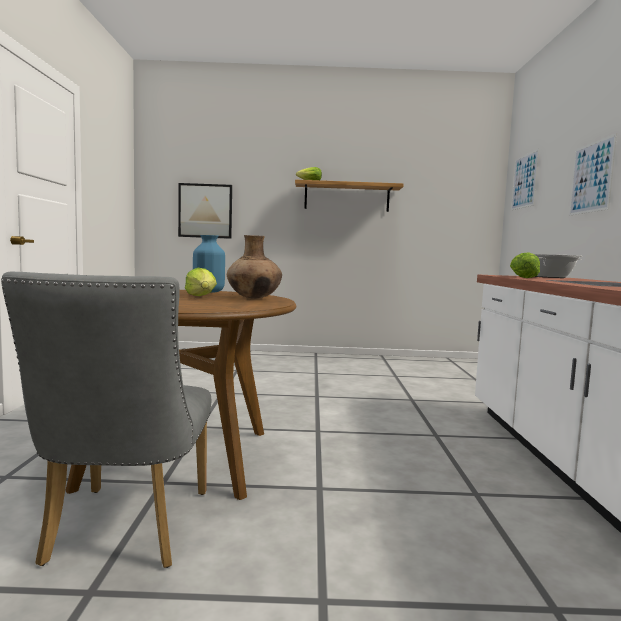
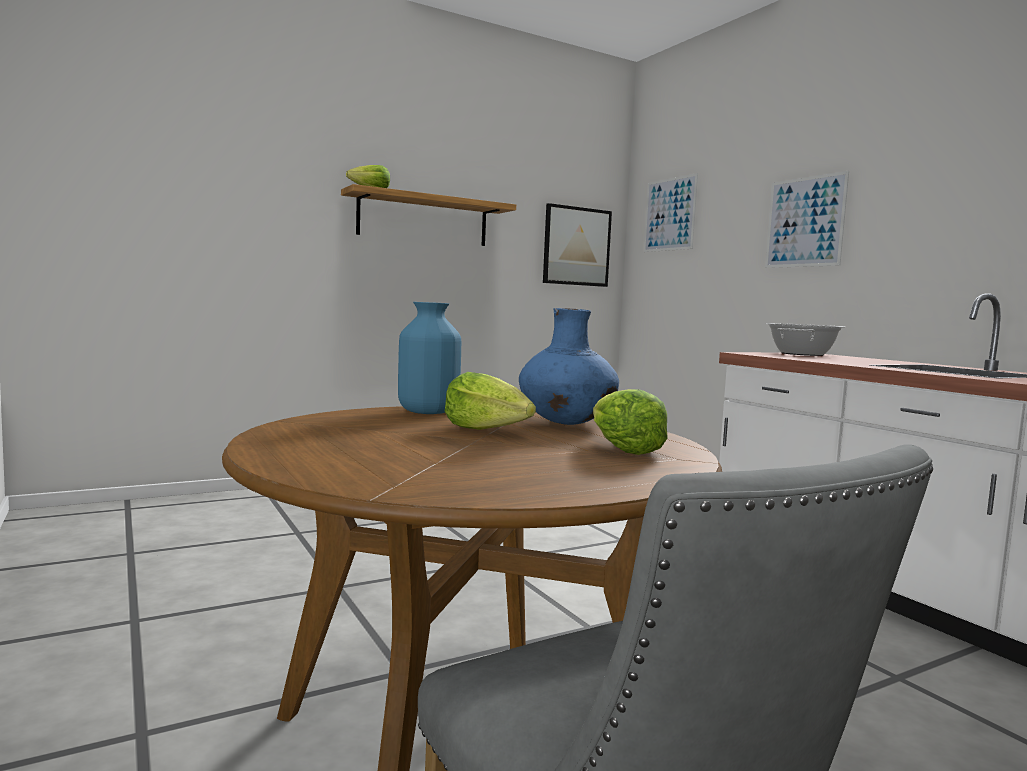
camera: 30 degrees left, 0 degrees up
(205, 211) = (166, 229): picture -> picture (576, 246)
(254, 298) = (566, 423): brown vase -> blue vase
(522, 277) = (815, 359): lettuce -> lettuce (622, 449)

